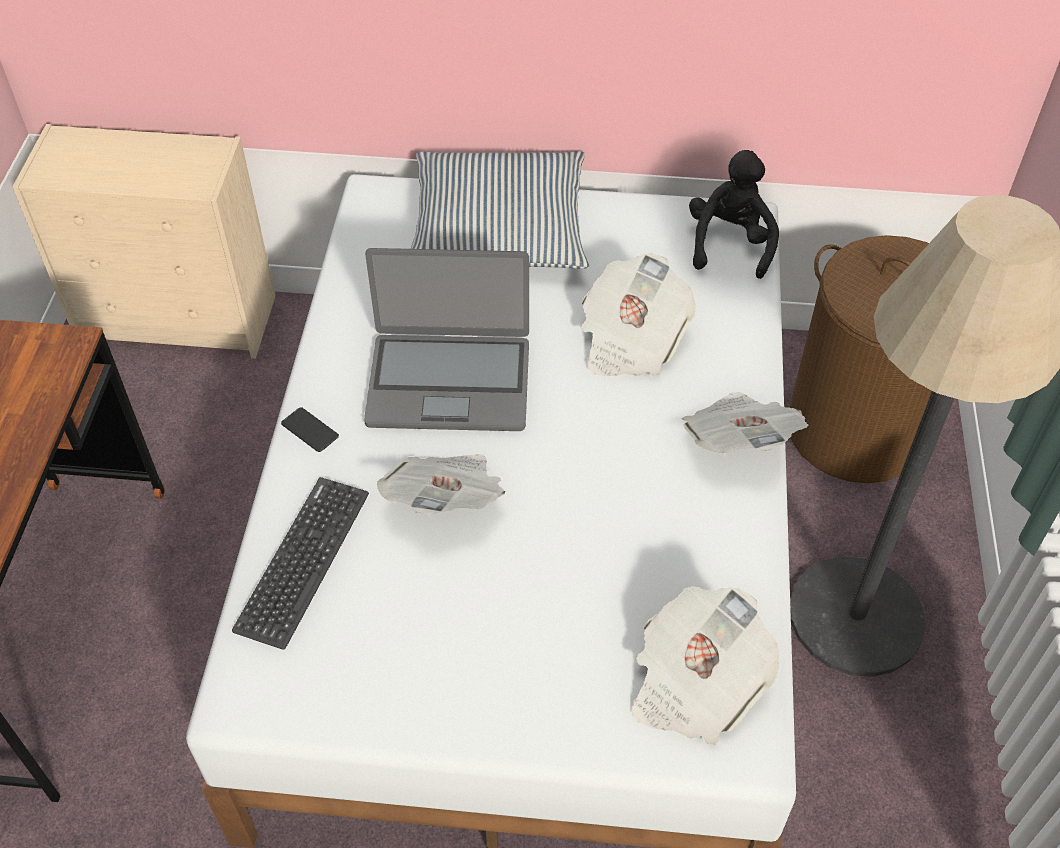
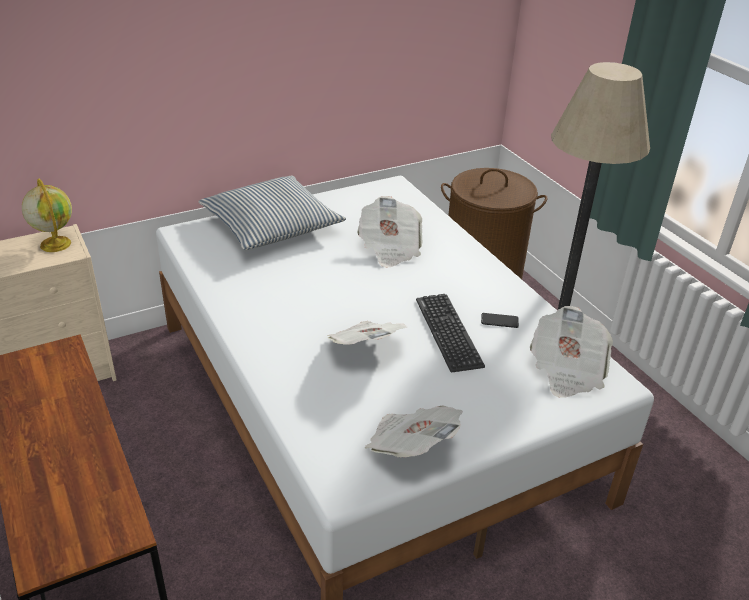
camera: 35 degrees left, 15 degrees down
(192, 162) = (55, 244): none -> globe
(303, 560) = (312, 408): keyboard -> keyboard (448, 332)
(310, 430) = (253, 348): phone -> phone (499, 321)
(449, 382) = (312, 297): laptop -> none
(730, 244) = (397, 196): black plush toy -> none
(738, 442) = (483, 269): newspaper -> newspaper (411, 447)

